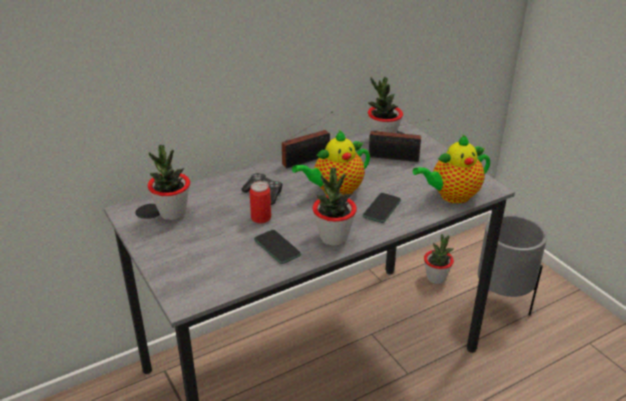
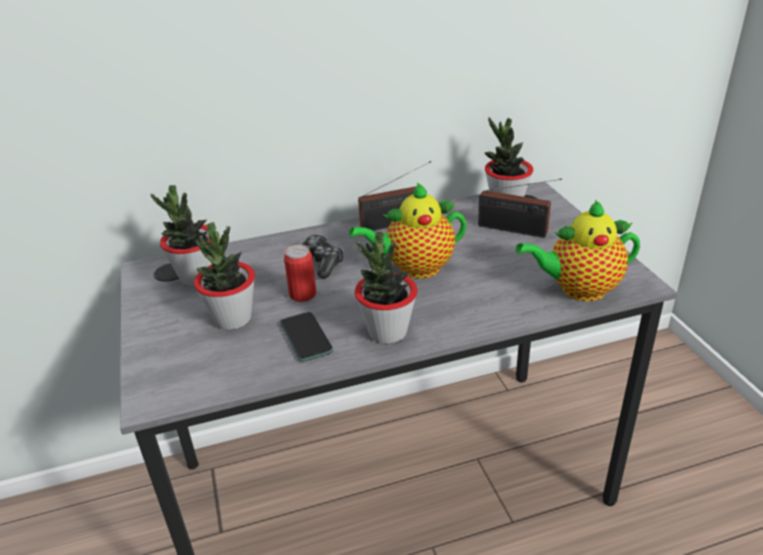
camera: 15 degrees right, 0 degrees up
(382, 208) = (470, 298): phone -> none
(436, 278) = (581, 395): potted plant -> potted plant (233, 319)
(501, 305) = (664, 443): grey planter -> none

